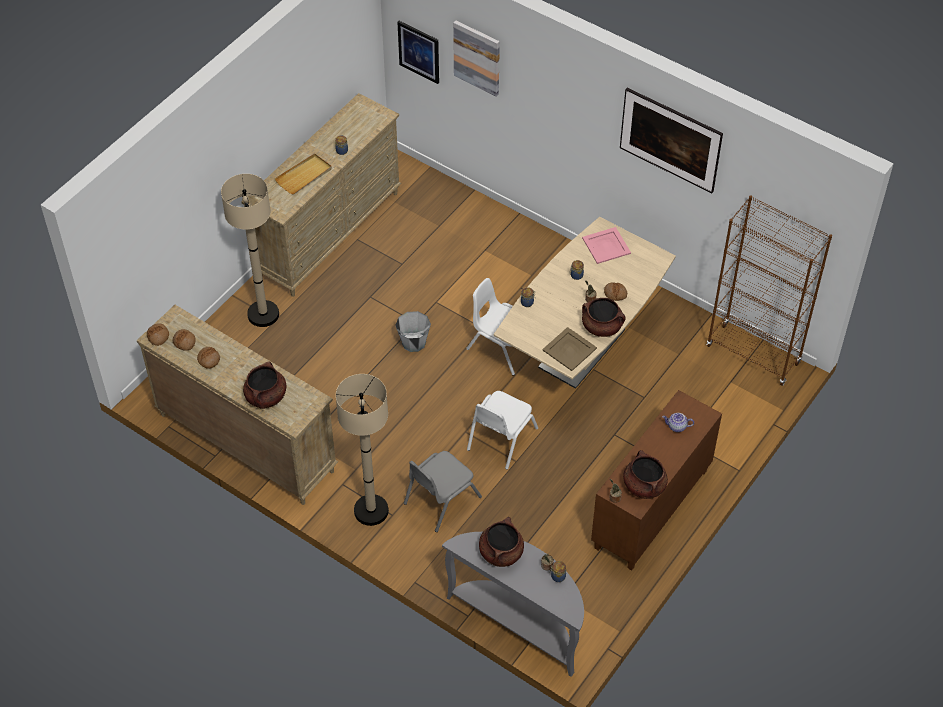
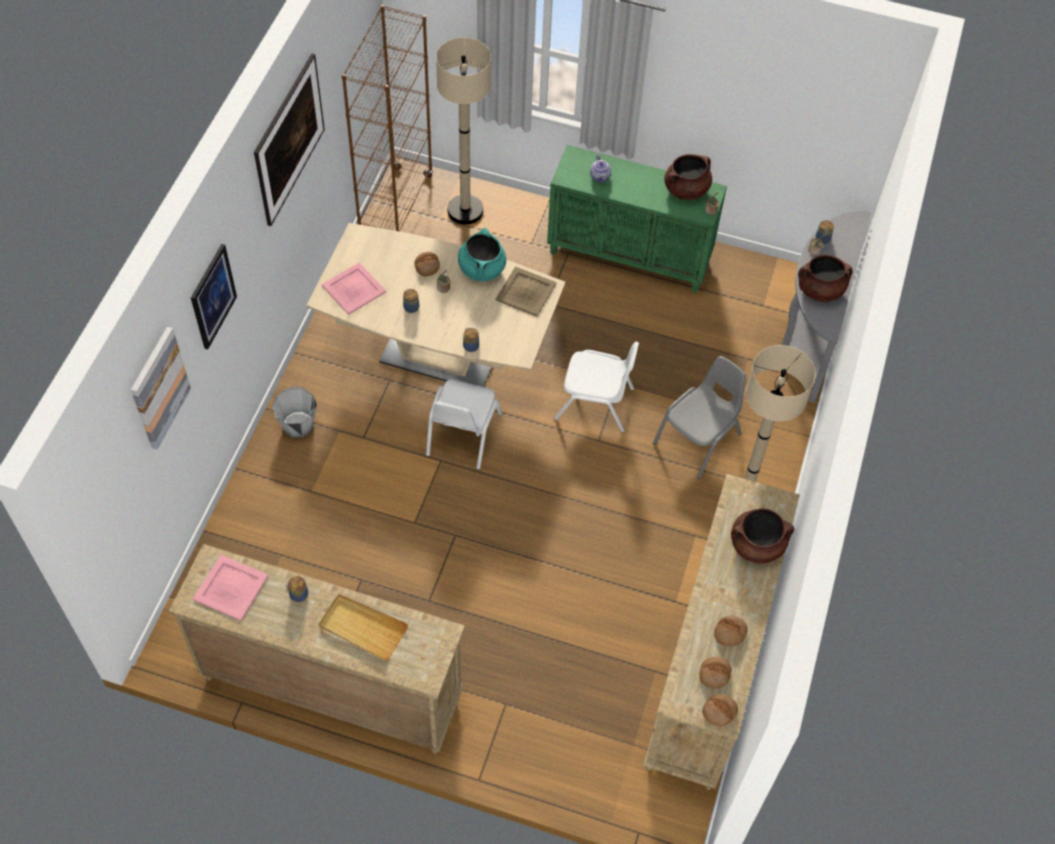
camera: 110 degrees left, 5 degrees up
(263, 314) = (500, 723): beige floor lamp -> beige floor lamp (465, 210)
(361, 121) = (231, 587): none -> pink tray
(413, 342) = (488, 529): grey bucket -> grey bucket (298, 425)
(419, 51) = (118, 501): picture -> picture (212, 296)
(441, 500) = (698, 439): grey chair -> grey chair turned 75 degrees counterclockwise
(602, 327) = (481, 269): brown cooking pot -> turquoise cooking pot
(651, 510) = (630, 255): brown cabinet -> green cabinet

